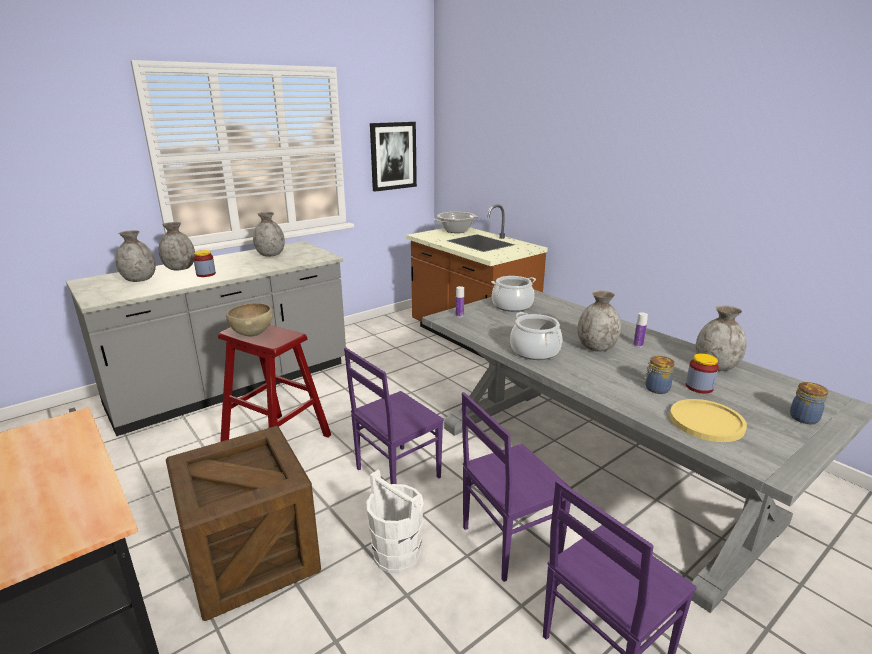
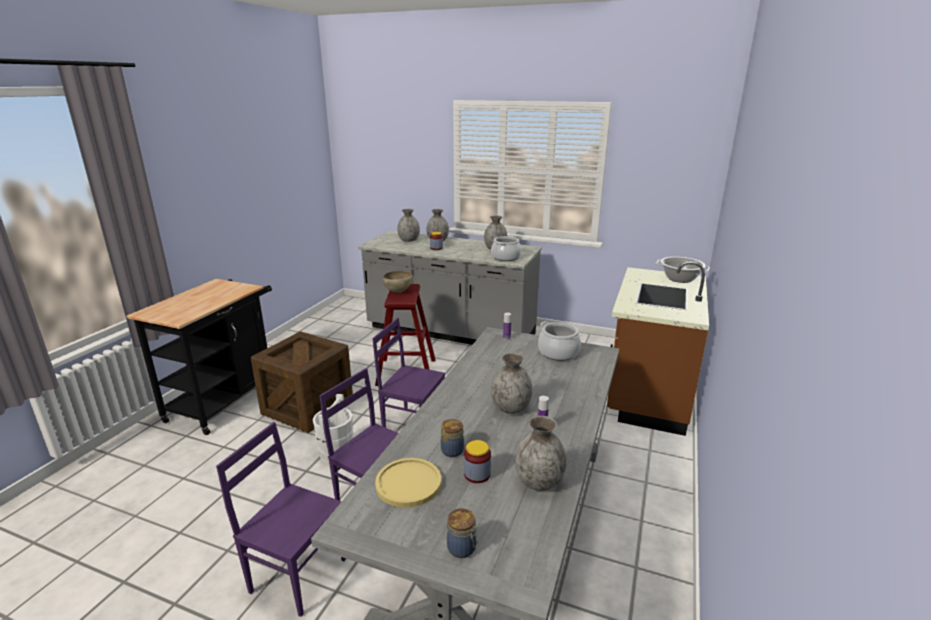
camera: 60 degrees right, 0 degrees up
(393, 156) = (663, 189): picture -> none
(534, 351) = (471, 382): cooking pot -> cooking pot (505, 257)

